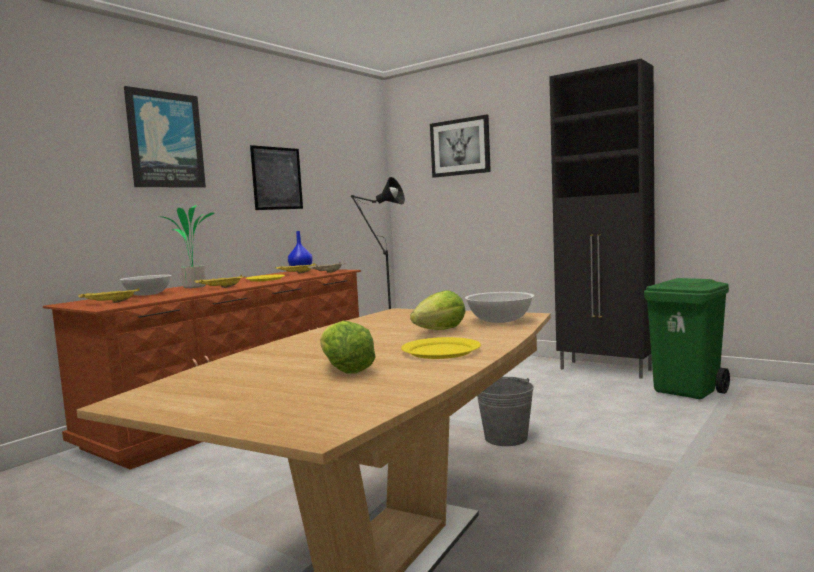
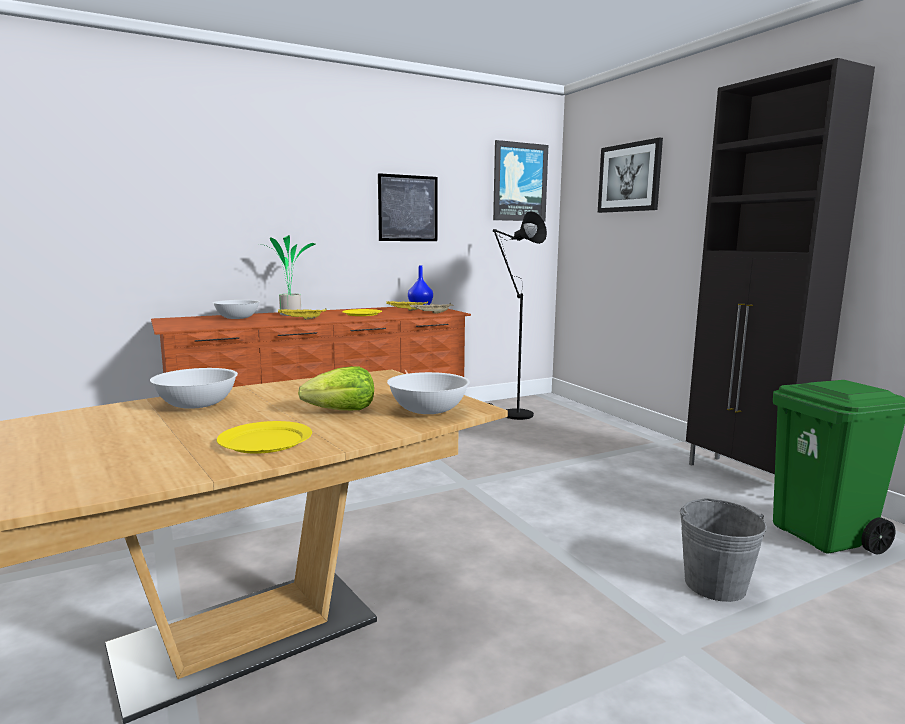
camera: 25 degrees right, 5 degrees up
(109, 303) = (188, 323): yellow tray -> none
(165, 140) = (281, 168): picture -> picture (519, 182)
(305, 347) = (196, 404): none -> white bowl
(345, 370) = (139, 444): lettuce -> none
(506, 438) = (518, 537): grey bucket -> grey bucket (715, 584)

